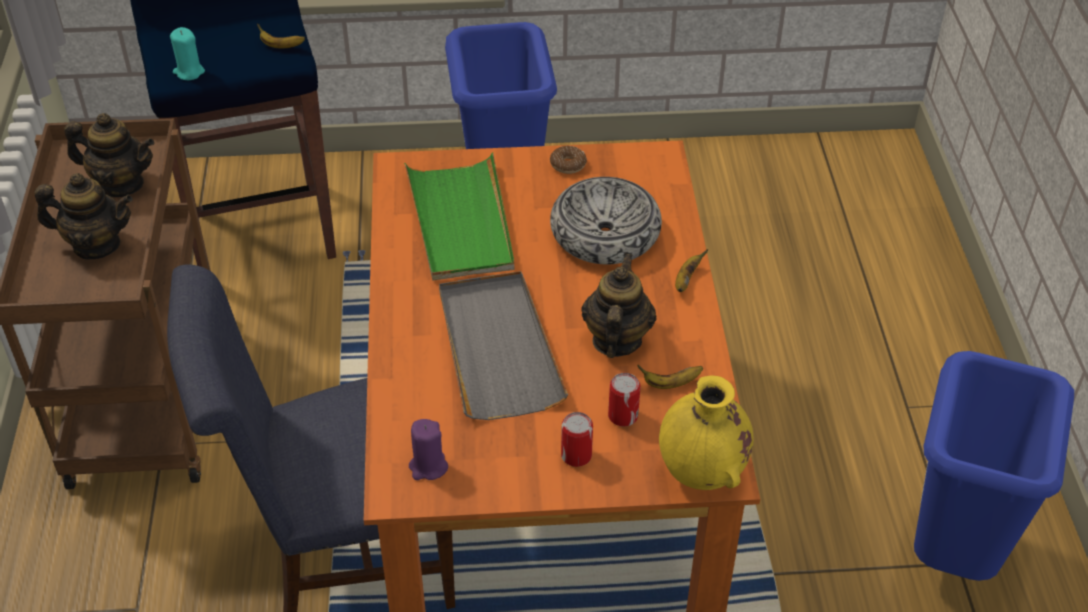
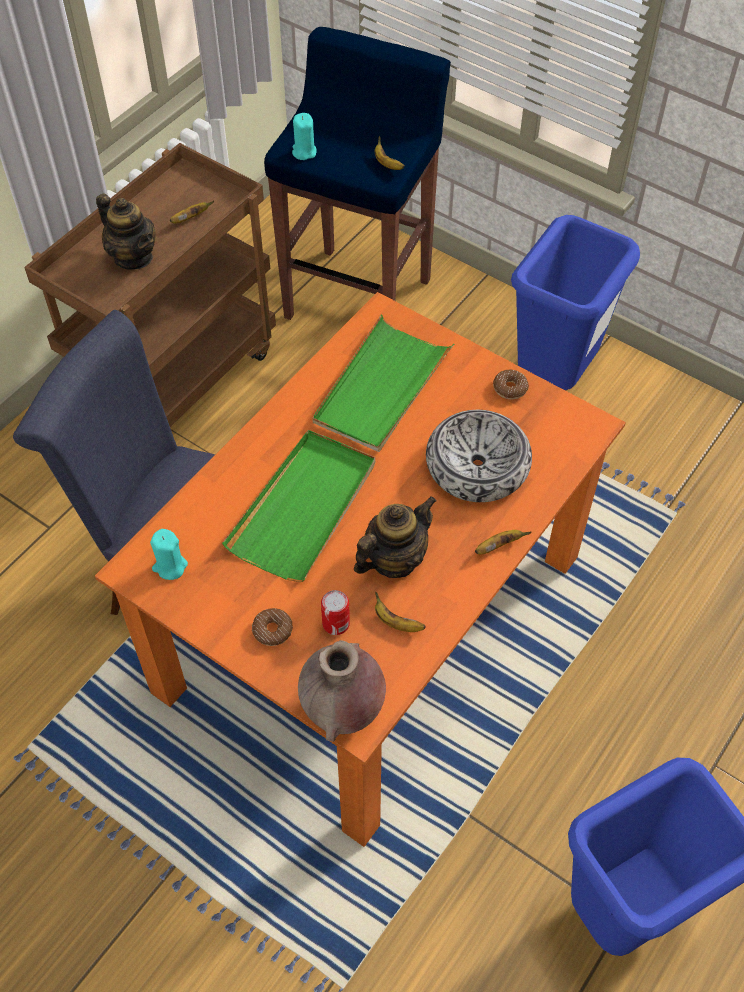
camera: 40 degrees right, 10 degrees up
(121, 184) = (191, 218): teapot -> banana
(428, 467) = (170, 566): purple candle -> turquoise candle
(497, 348) = (304, 508): grey tray -> green tray
(576, 455) = (272, 630): can -> donut
(702, 474) = (343, 711): yellow vase -> brown vase

